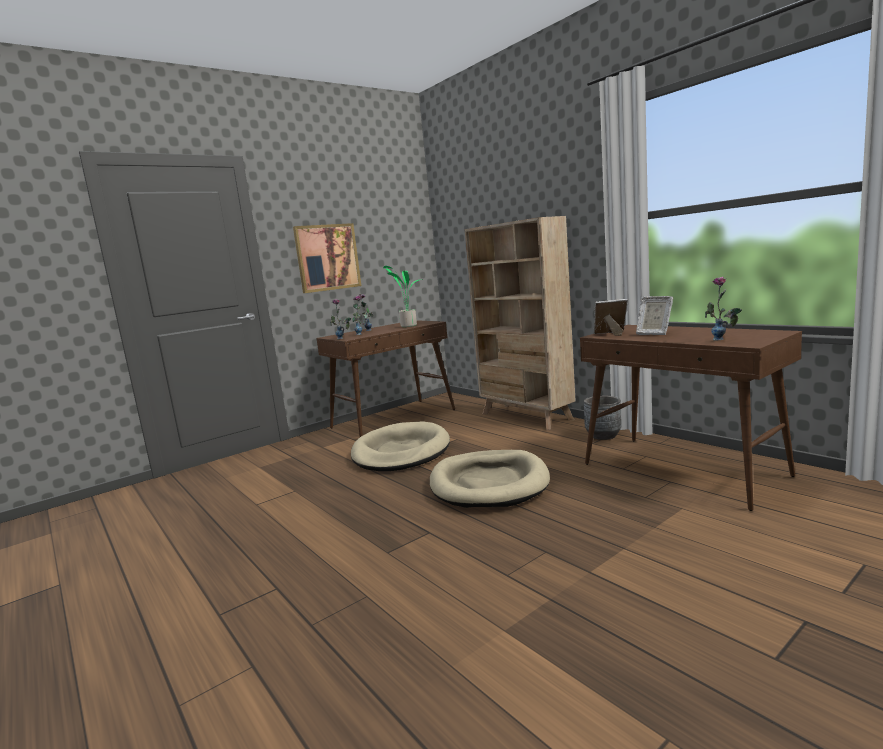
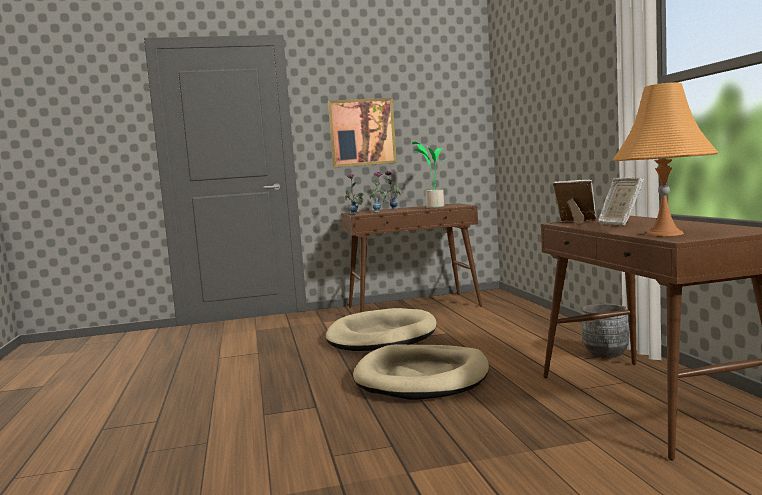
camera: 25 degrees right, 5 degrees down
(526, 417) = (546, 323): beige bookcase -> none
(722, 340) = (664, 234): vase -> orange table lamp

